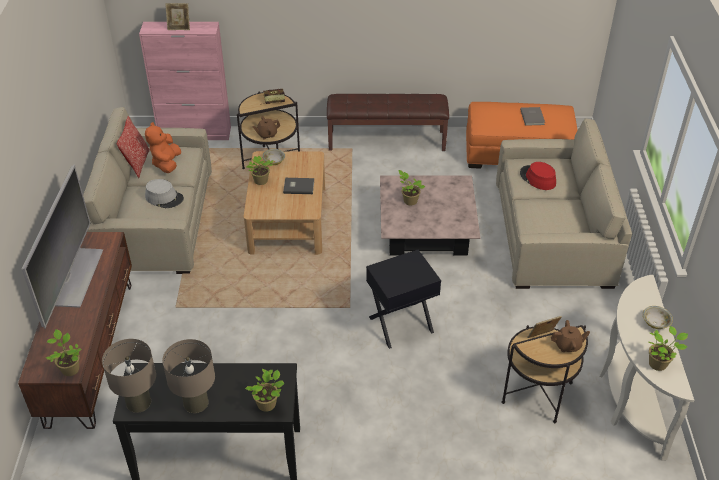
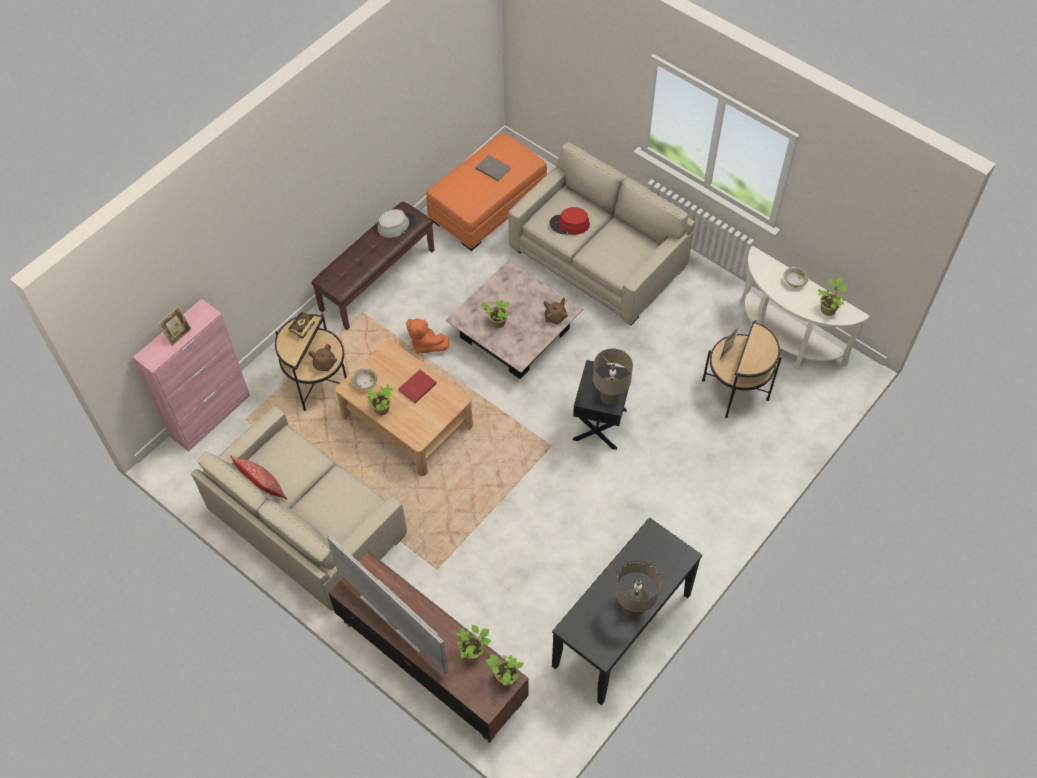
camera: 50 degrees left, 15 degrees up
(138, 402) = (602, 644): beige table lamp -> beige table lamp (610, 396)
(164, 198) = (337, 495): grey hat -> grey hat (397, 225)
(166, 164) = (288, 465): orange plush toy -> orange plush toy (425, 344)
(268, 404) = (674, 560): potted plant -> potted plant (473, 652)
(298, 186) = (416, 387): grey book -> red book
(568, 345) = (763, 344): brown teapot -> brown teapot (555, 317)

